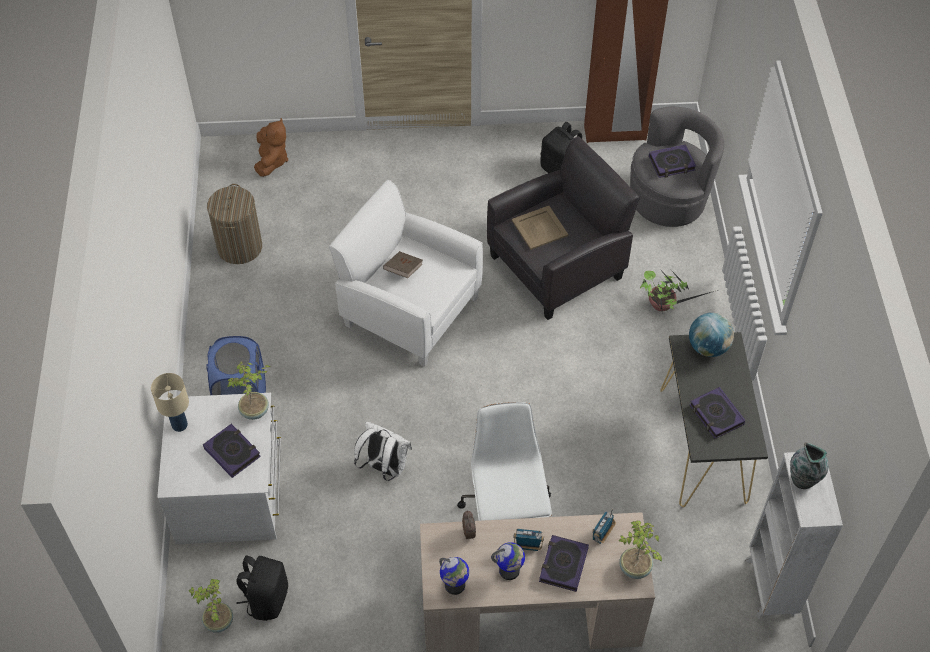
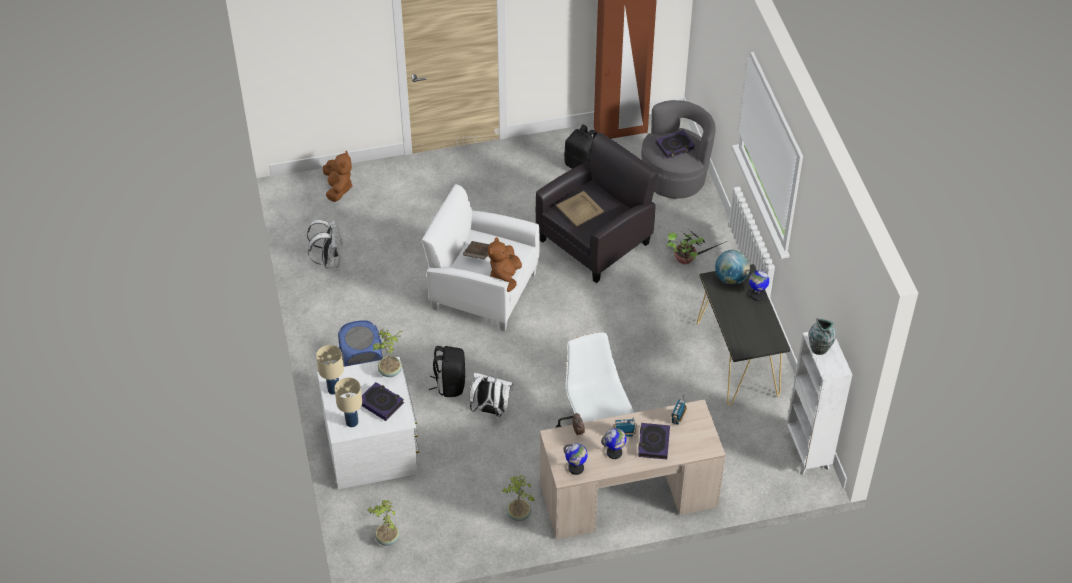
camera: 10 degrees left, 5 degrees down
(190, 473) = (352, 422): none -> beige table lamp
(239, 247) = (329, 260): laundry basket -> white backpack
(266, 599) = (421, 517): black backpack -> black backpack (450, 384)
(430, 304) = (505, 277): none -> brown plush toy
(634, 568) = (706, 438): potted plant -> potted plant (518, 515)
(716, 415) = (746, 325): book -> none
(737, 375) = (757, 295): none -> globe

